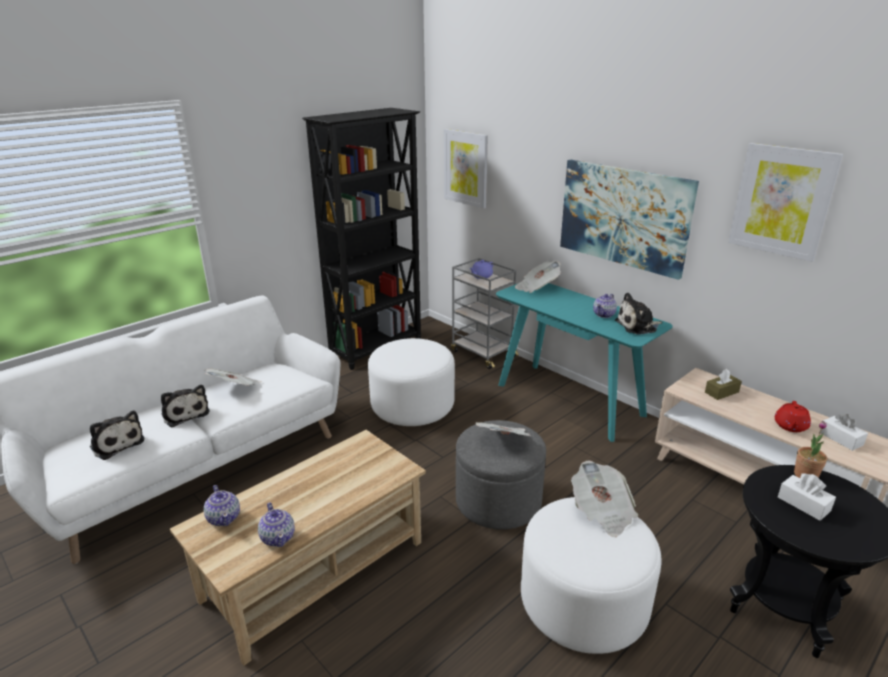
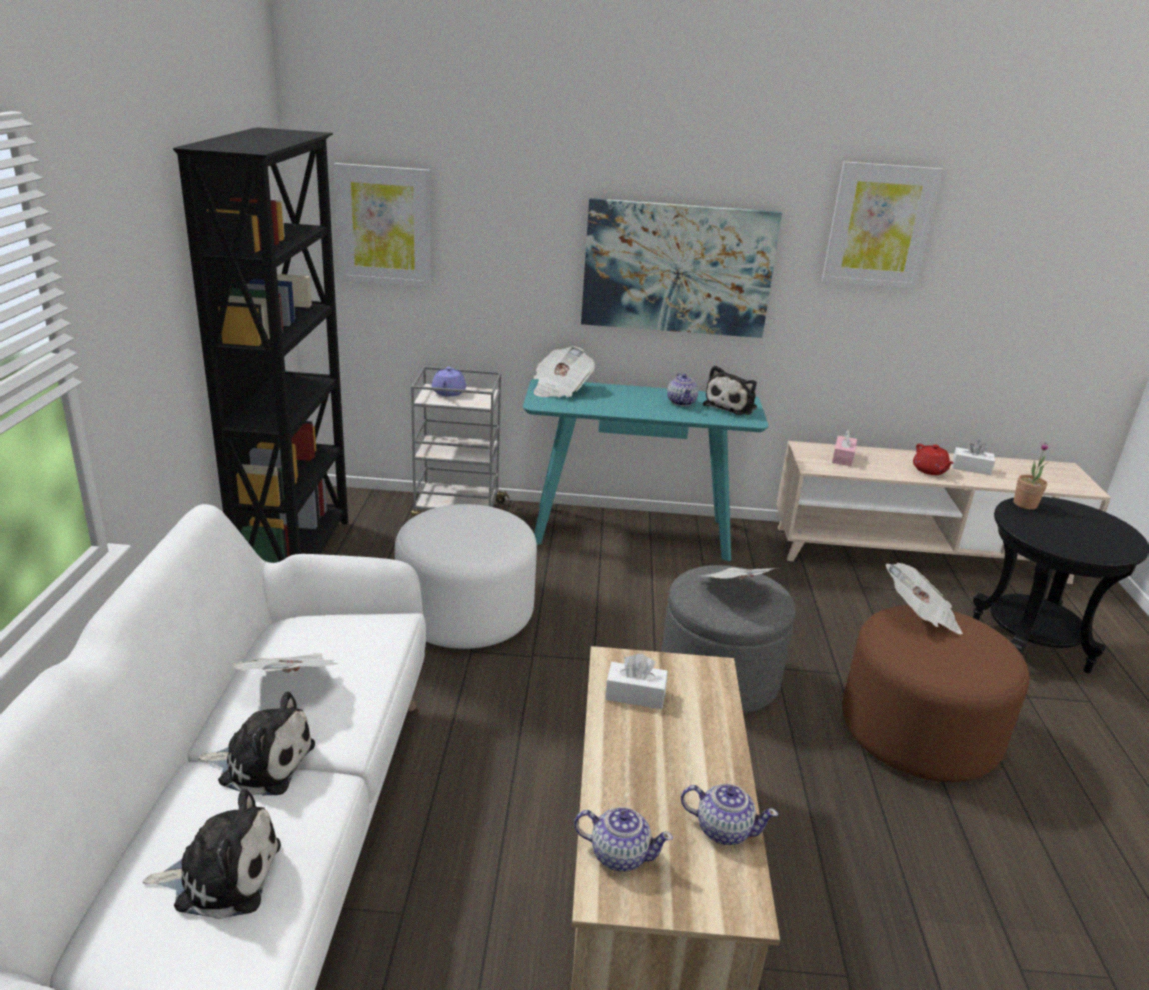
camera: 45 degrees left, 0 degrees up
(583, 603) = (919, 732): white ottoman -> brown ottoman
(721, 392) = (843, 458): brown tissue box -> pink tissue box
(803, 504) = (1059, 528): white tissue box -> white tissue box (635, 695)

